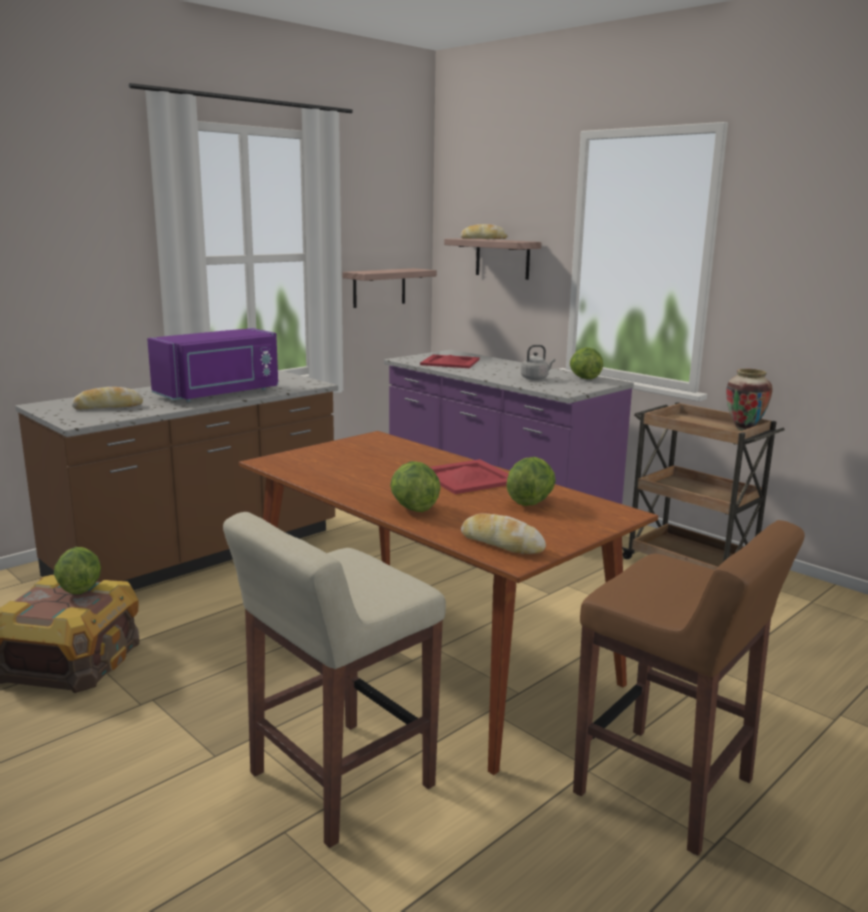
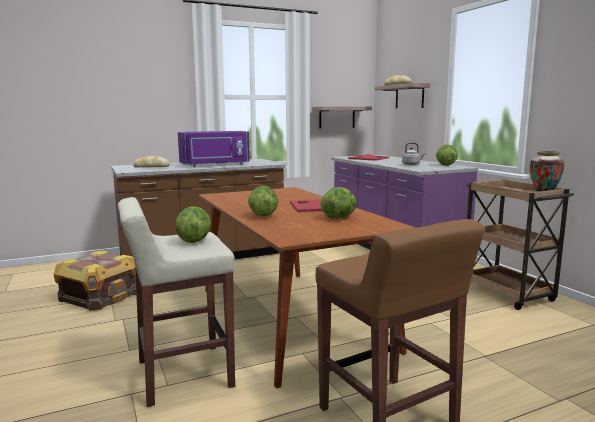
camera: 20 degrees right, 5 degrees down
(79, 588) = (107, 257): lettuce -> lettuce (194, 241)
(501, 543) = (292, 233): bread -> none

